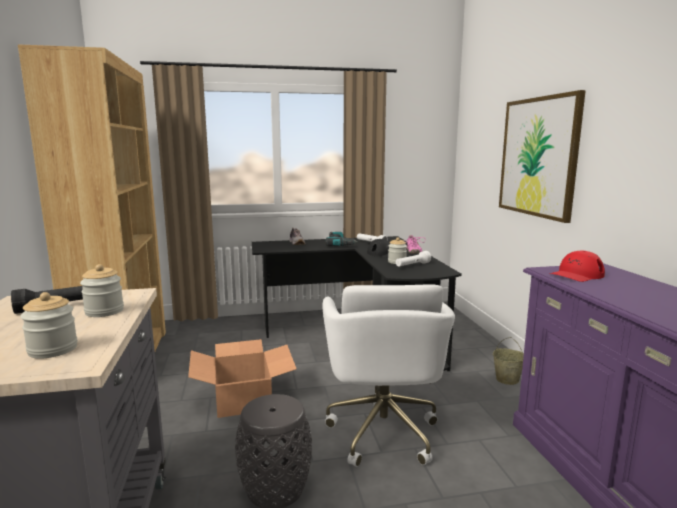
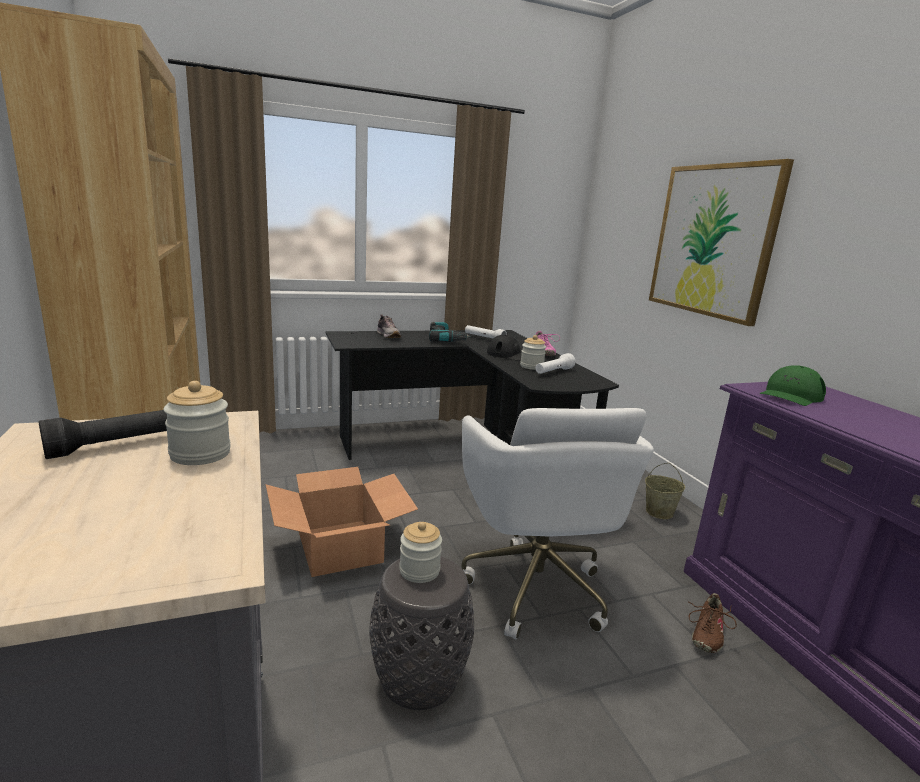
camera: 10 degrees left, 5 degrees up
(53, 349) = (151, 532): jar -> jar (419, 571)
(516, 471) = (706, 633): none -> brown shoe
(576, 275) = (790, 396): red cap -> green cap

